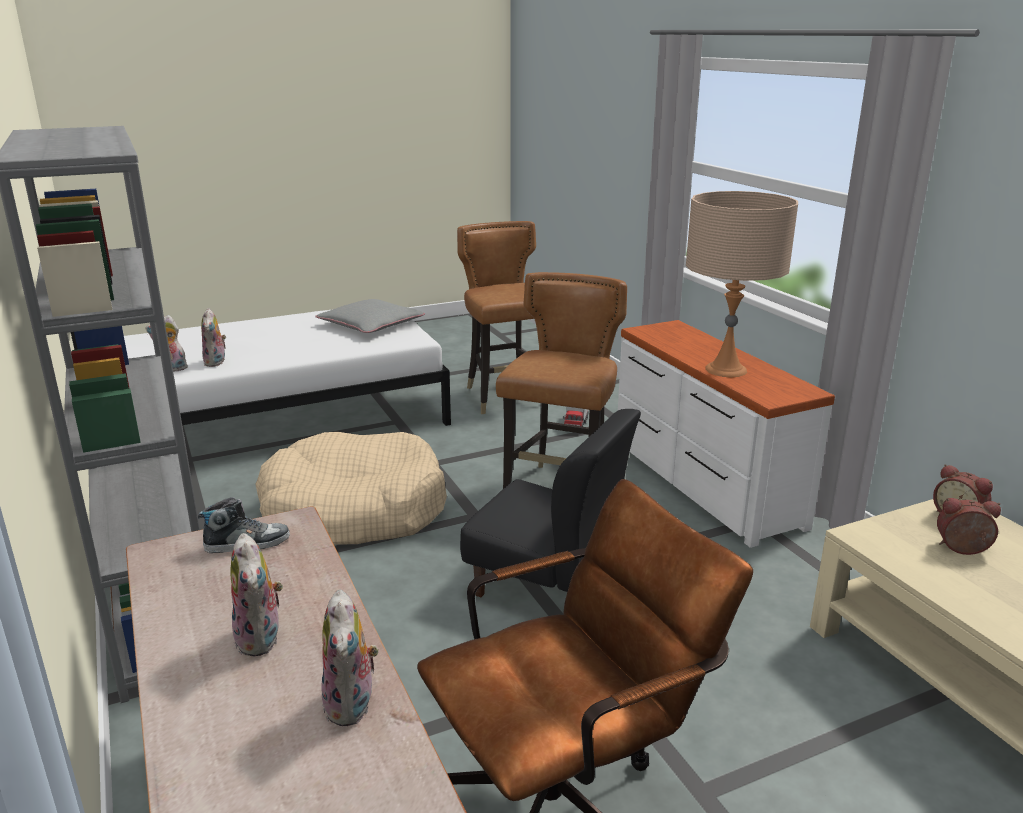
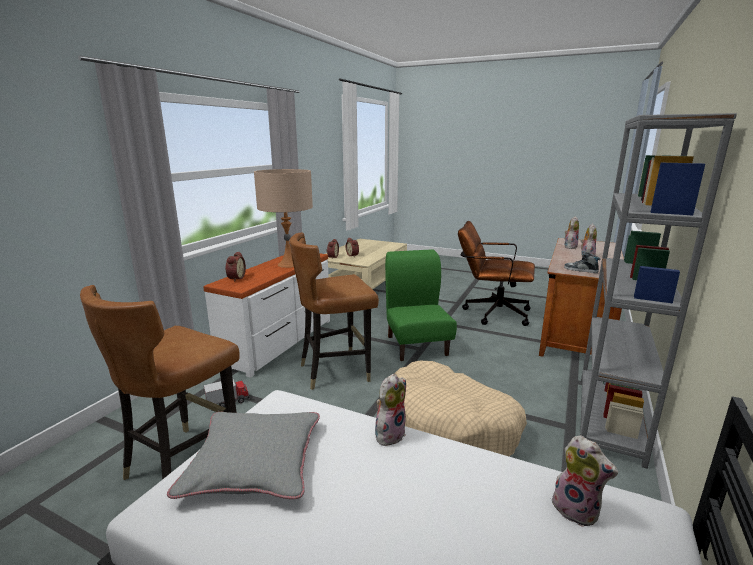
camera: 130 degrees left, 5 degrees down
(216, 362) = (508, 488): plush toy -> plush toy (389, 434)
(548, 586) = (417, 345): black chair -> green chair
(688, 334) = (235, 278): none -> alarm clock

